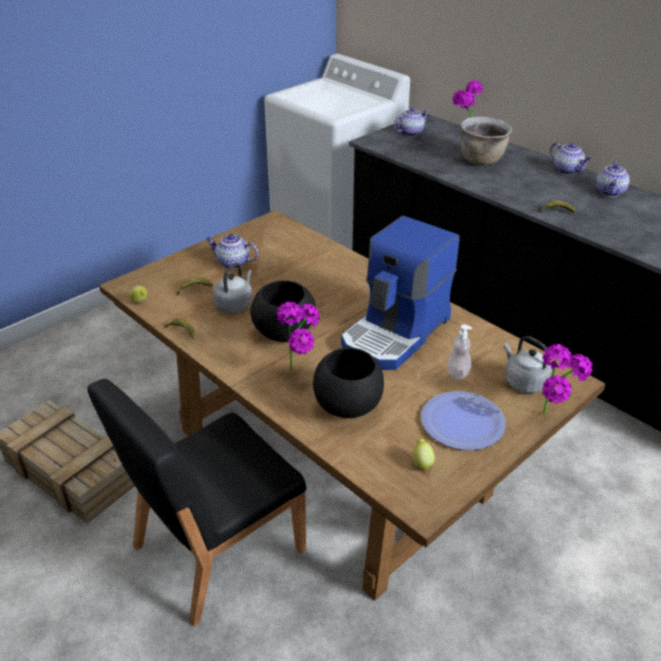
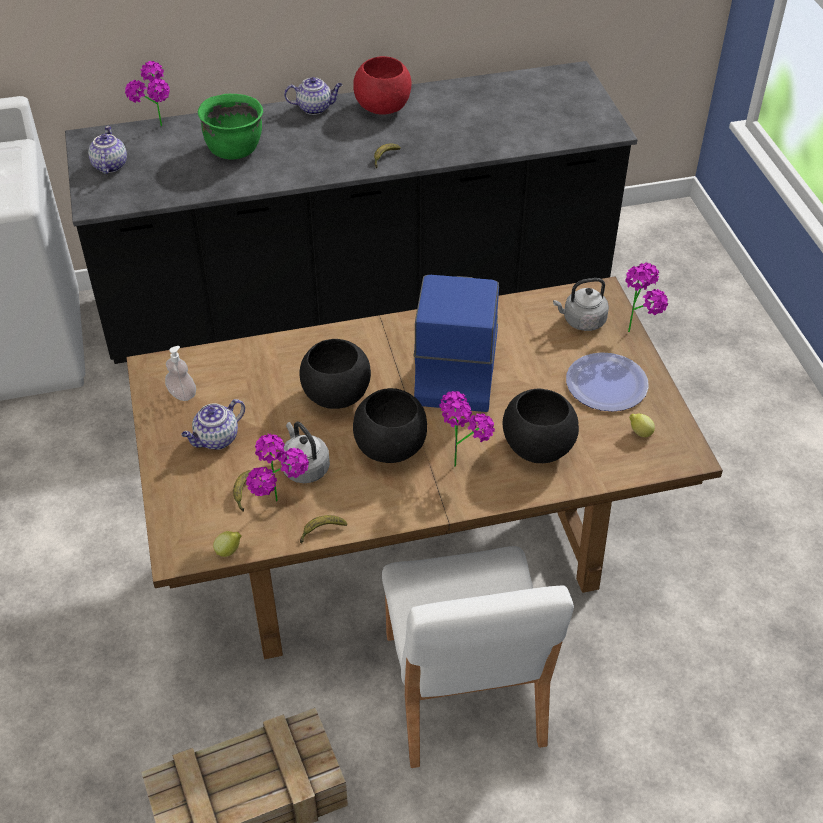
camera: 60 degrees left, 10 degrees up
(191, 309) = (282, 508): none -> potted plant
(216, 548) = (463, 691): black chair -> white chair
(313, 293) = (337, 396): none -> black bowl
(396, 333) = (455, 366): coffee machine -> coffee machine turned 150 degrees counterclockwise
(458, 373) = (542, 354): soap dispenser -> soap dispenser (182, 394)
(481, 161) = (235, 150): brown cooking pot -> green cooking pot
(610, 192) = (382, 107): teapot -> red bowl

